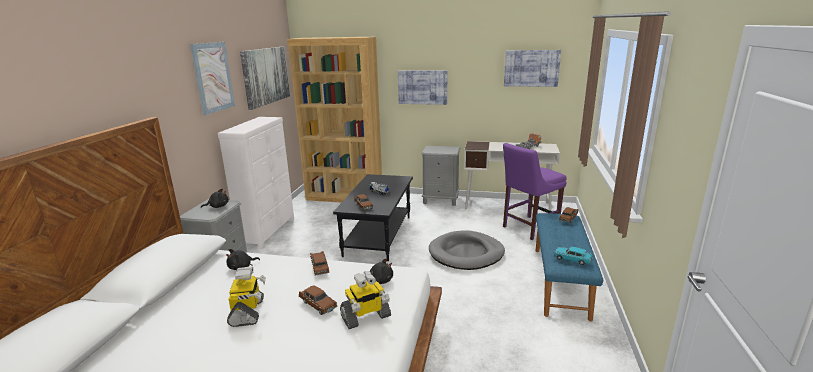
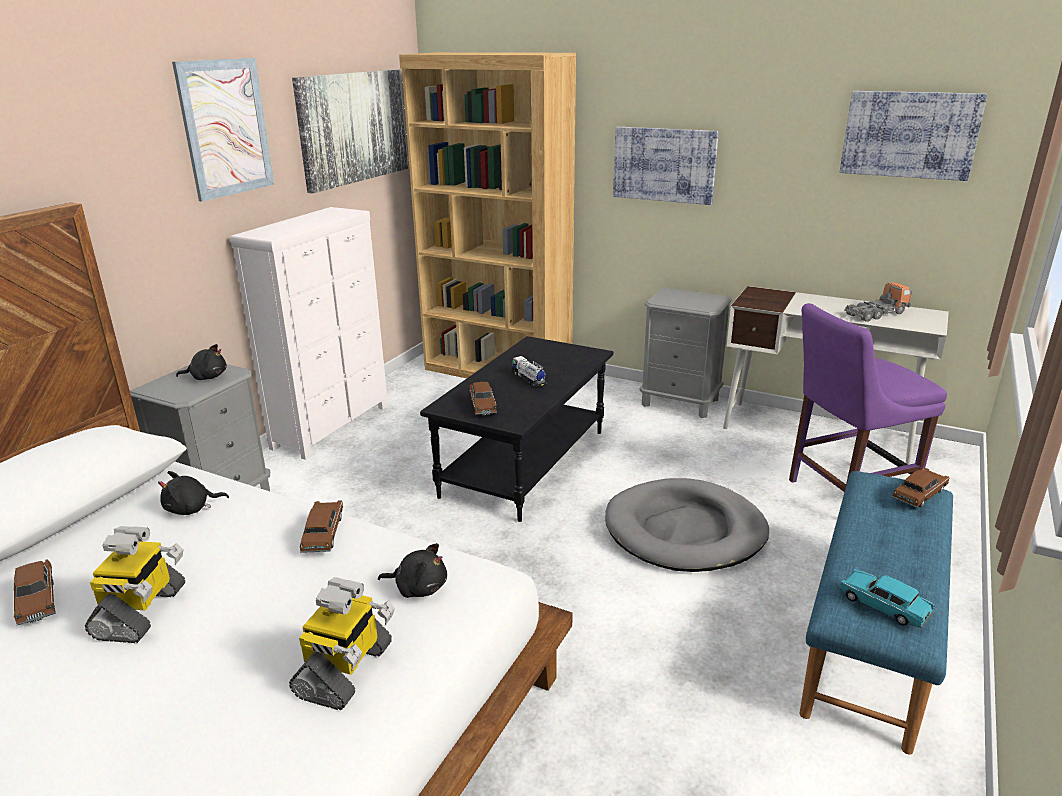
camera: 15 degrees right, 5 degrees up
(318, 305) = (273, 621): brown toy car -> brown toy car (37, 601)
(365, 317) = (345, 671): toy robot -> toy robot turned 60 degrees counterclockwise

